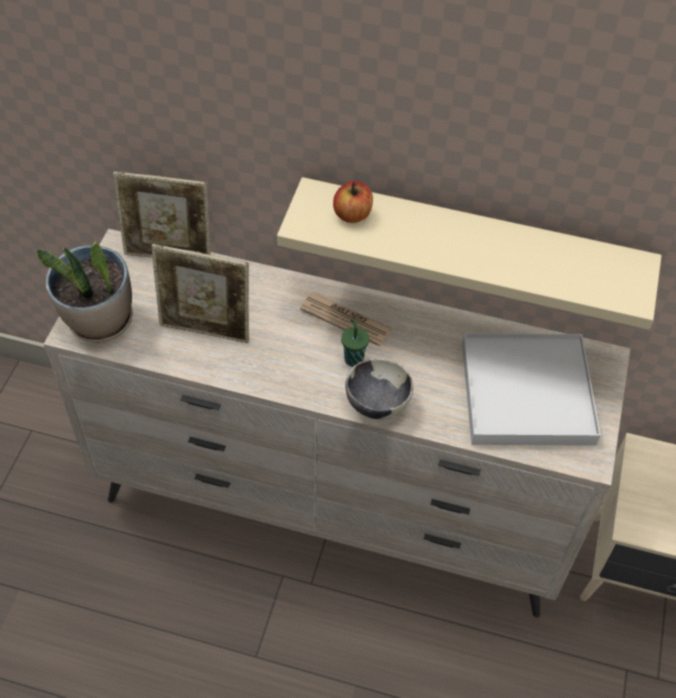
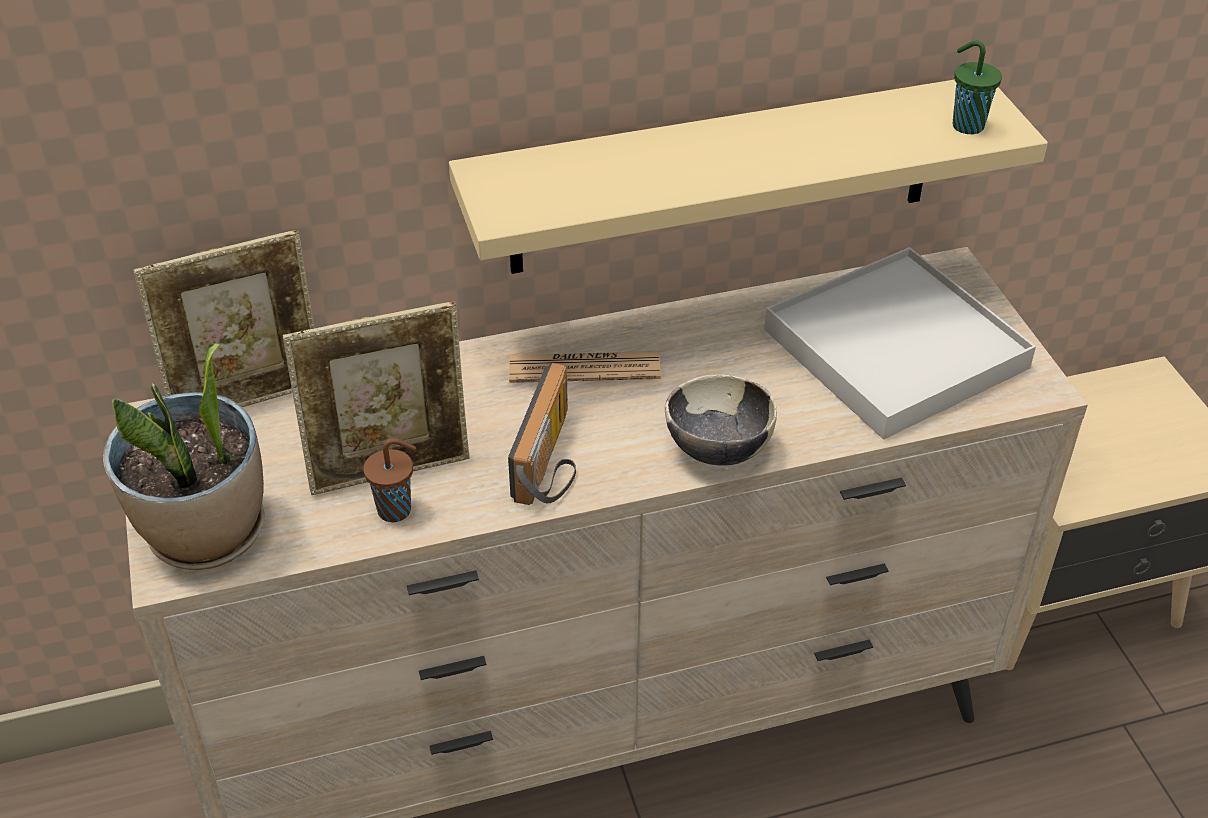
camera: 30 degrees left, 10 degrees down
(193, 354) = (396, 510): none -> brown cup
(288, 366) = (553, 461): none -> radio
(352, 214) = (564, 176): apple -> none
(353, 358) = (636, 410): green cup -> green cup (966, 125)

